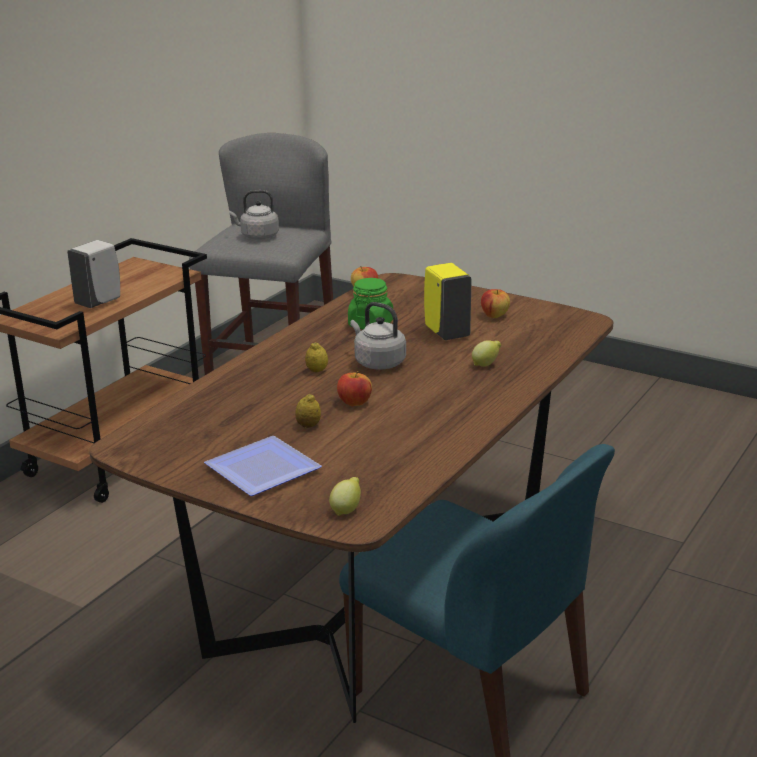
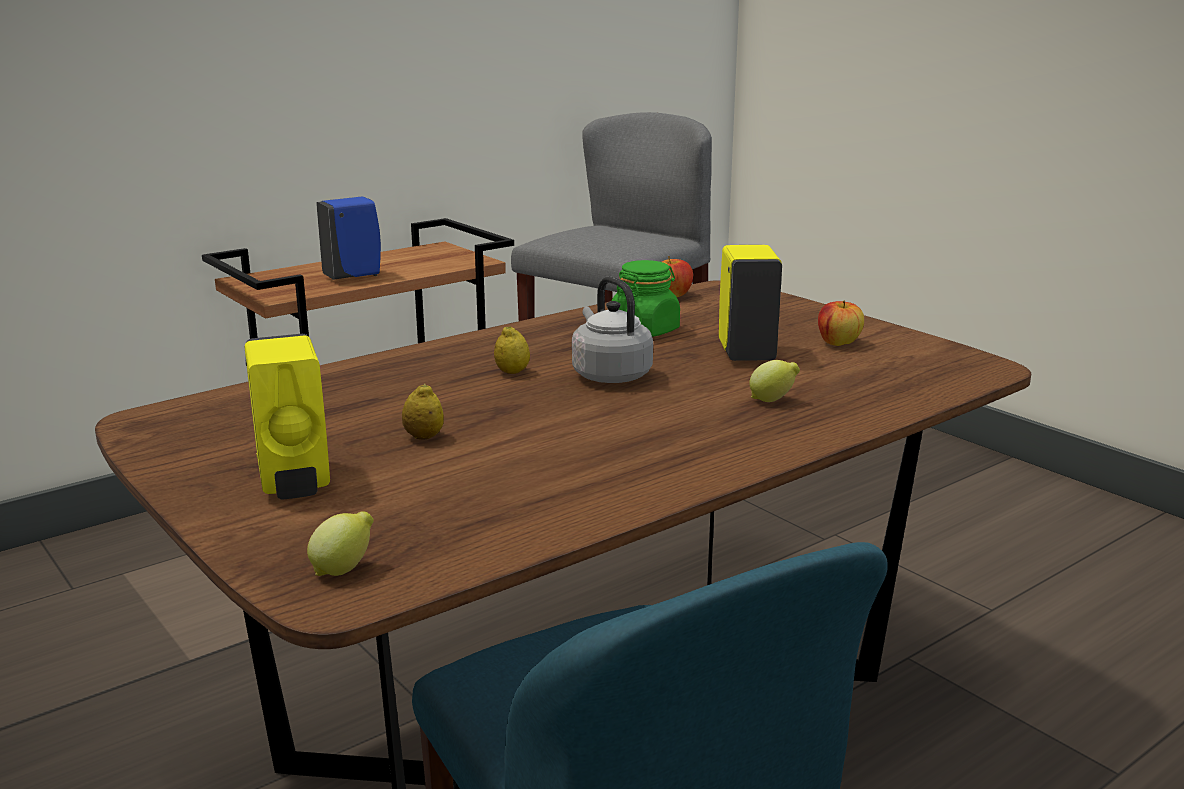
camera: 20 degrees right, 5 degrees down
(100, 302) = (354, 277): white soap dispenser -> blue soap dispenser
(257, 236) = (605, 236): grey kettle -> none
(263, 468) = (294, 482): plate -> yellow soap dispenser
(354, 403) = (523, 419): apple -> none

